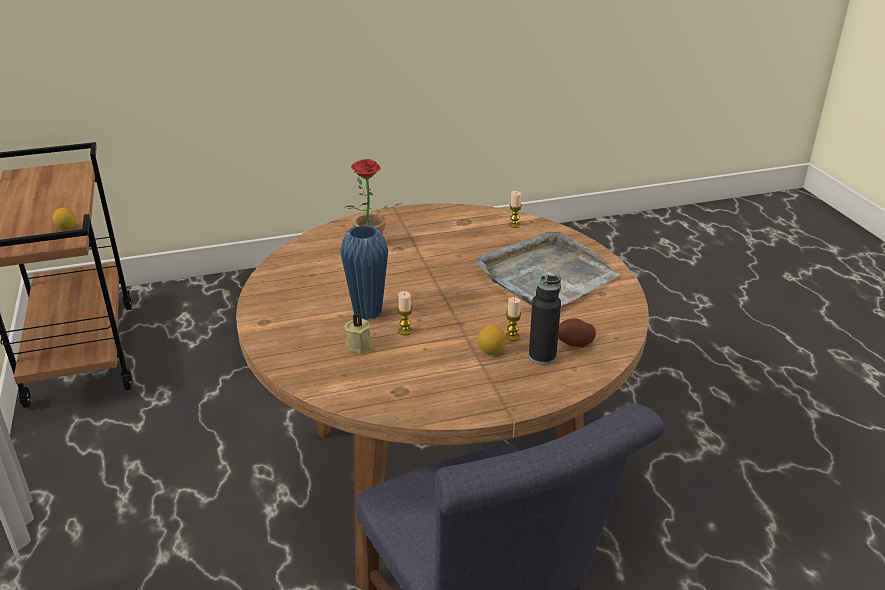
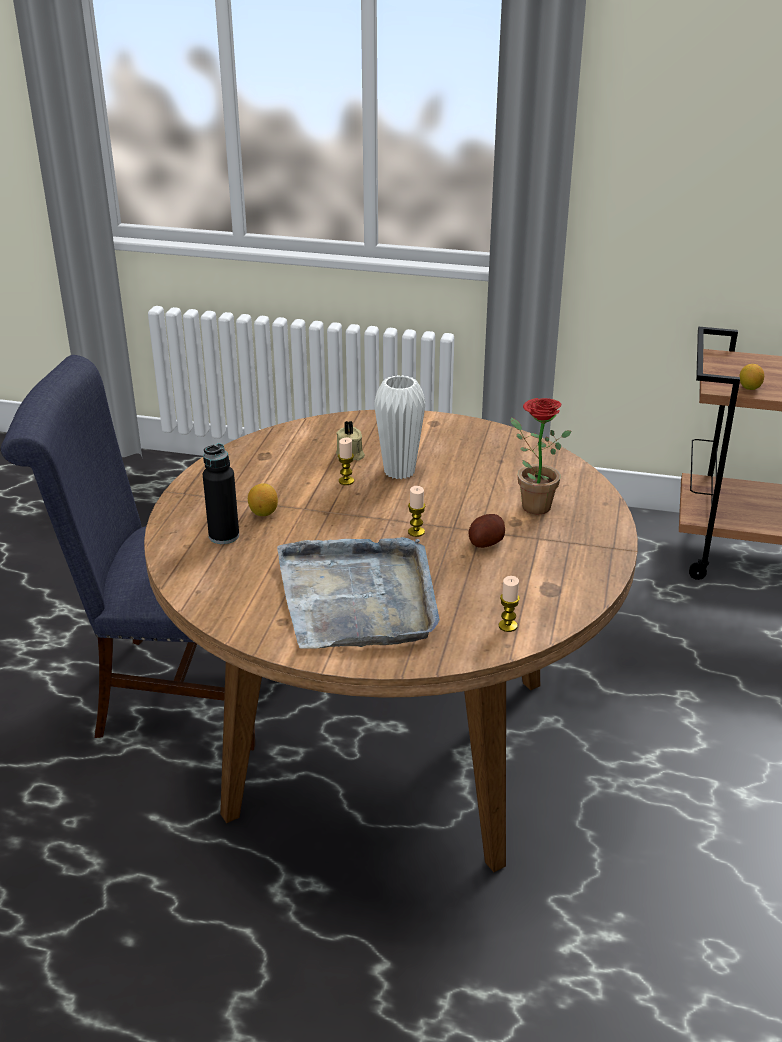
camera: 120 degrees right, 0 degrees up
(367, 312) = (399, 471): blue vase -> white vase
(512, 336) = (272, 532): candle -> candle (416, 532)
(574, 343) = (220, 562): potato -> potato (485, 542)

